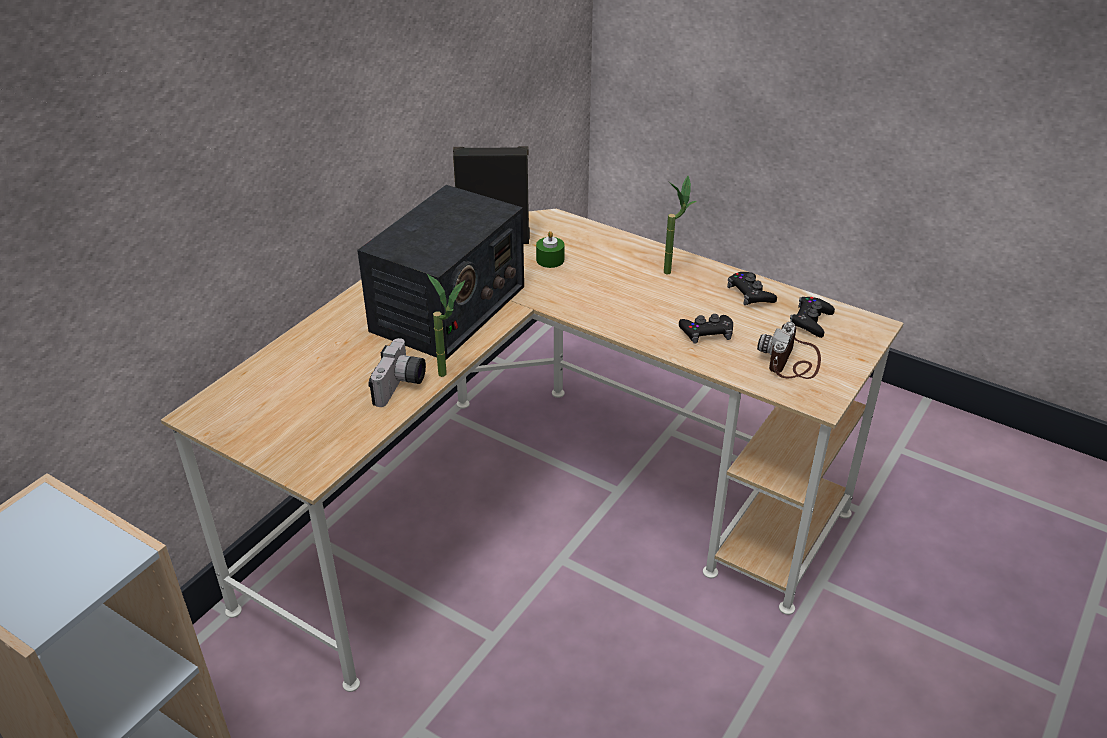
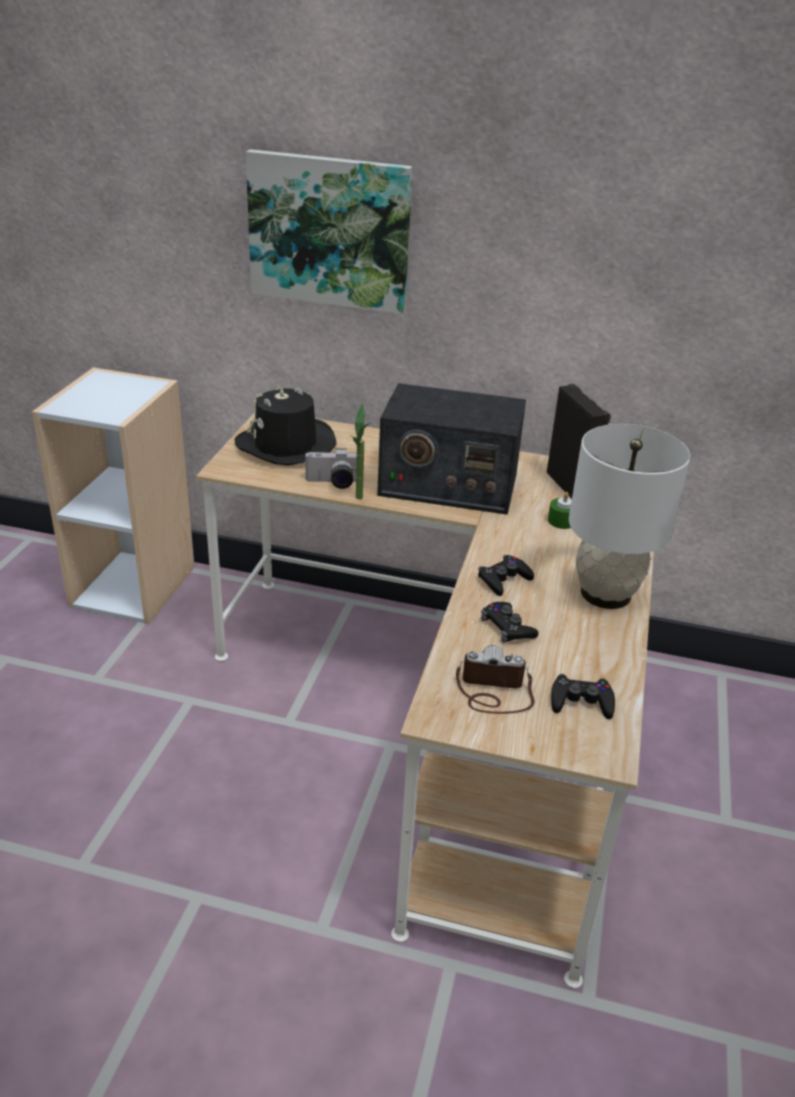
camera: 70 degrees right, 5 degrees down
(174, 138) = (330, 231): none -> picture
(284, 409) = (286, 445): none -> black hat
(673, 269) = (605, 594): potted plant -> white table lamp
(750, 294) = (601, 651): black game controller -> black game controller (503, 580)

